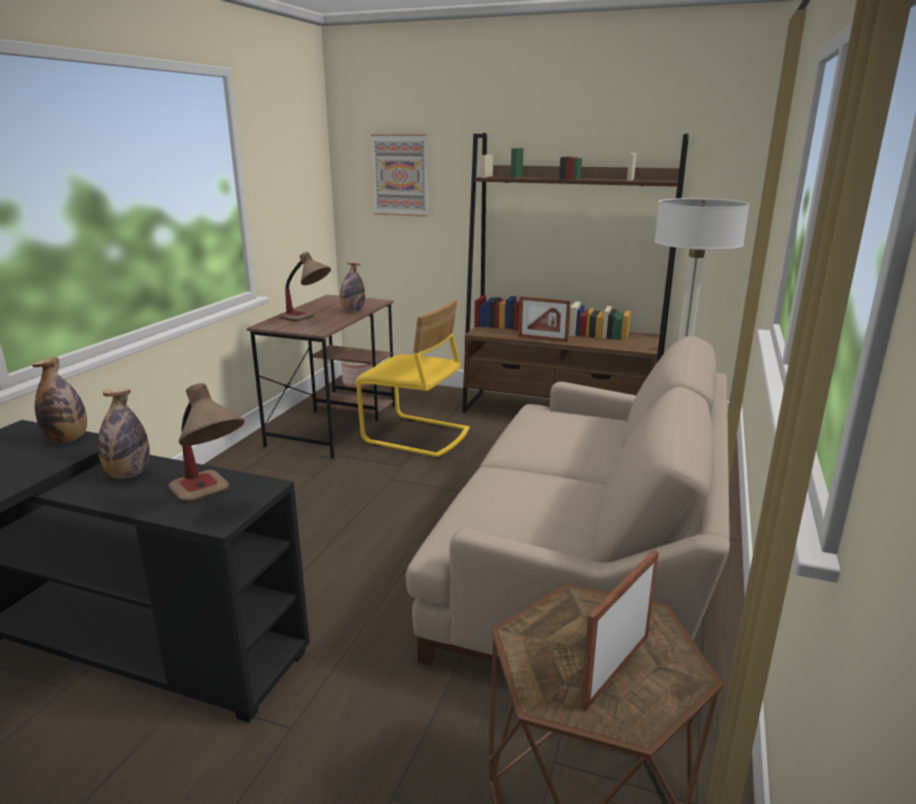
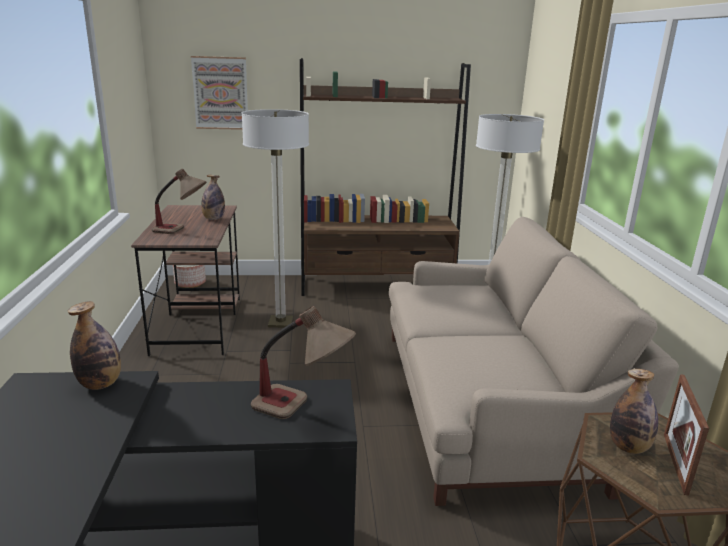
camera: 25 degrees left, 0 degrees up
(128, 475) = (194, 405): bottle -> bottle (628, 447)
(416, 437) = (280, 323): yellow chair -> floor lamp
(542, 339) = (368, 227): picture frame -> none

